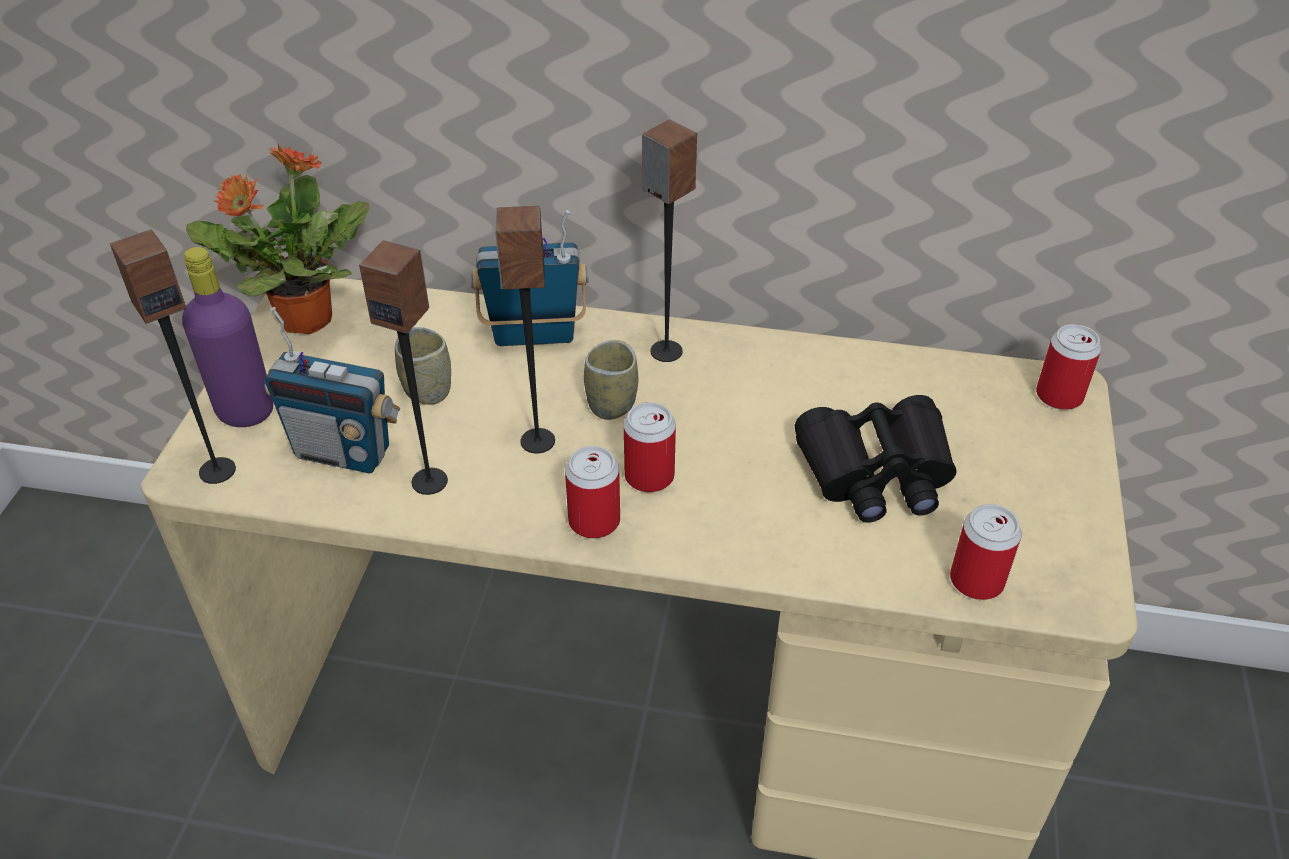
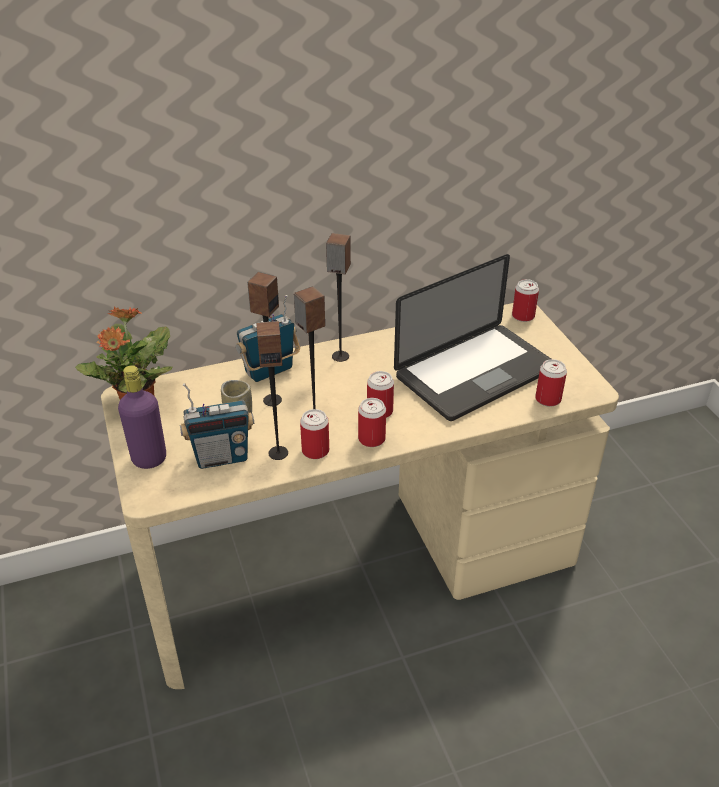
camera: 30 degrees left, 5 degrees down
(217, 470) = (161, 491): speaker -> speaker (272, 400)
(488, 502) = (315, 451): none -> can
(611, 404) = (335, 388): cup -> none
(876, 473) = (475, 373): black binoculars -> laptop

